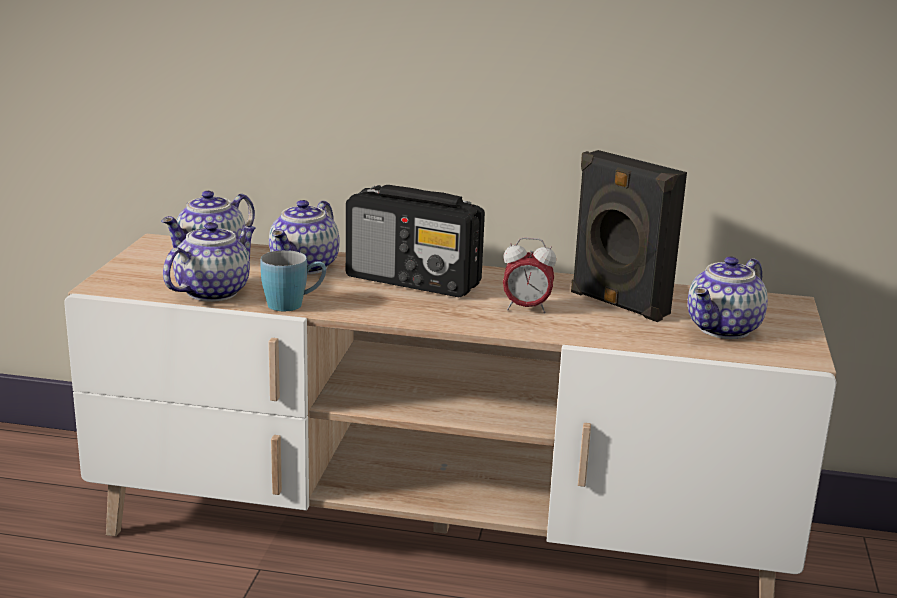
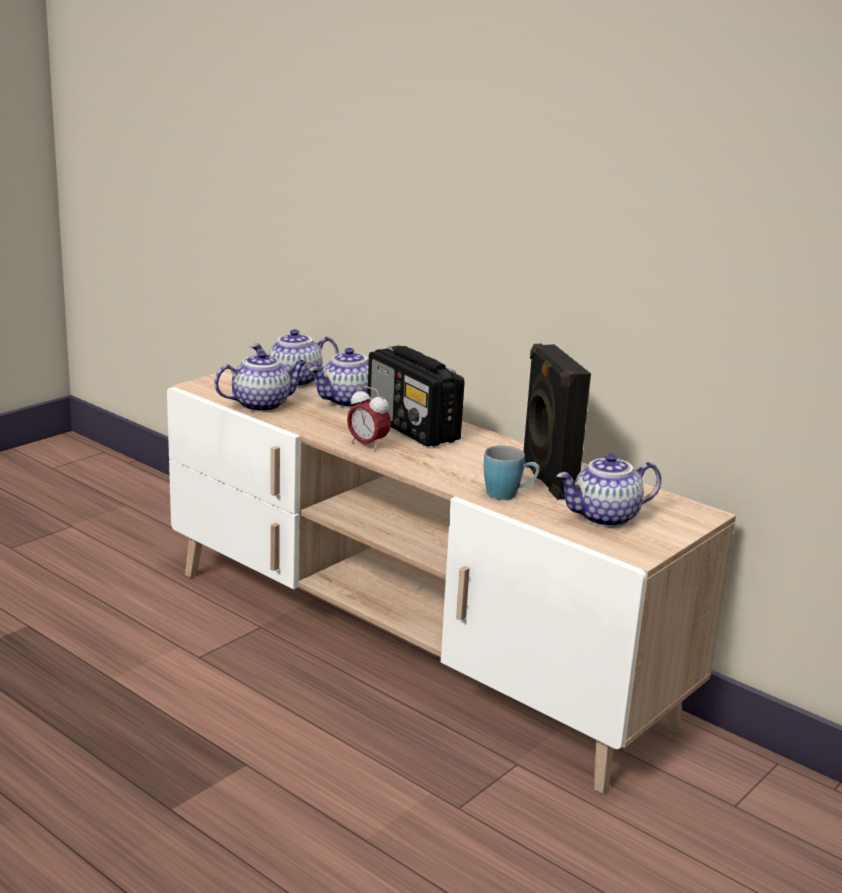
camera: 30 degrees right, 0 degrees up
(294, 304) = (303, 425): blue mug -> blue mug (509, 495)
(526, 308) = (467, 466): alarm clock -> alarm clock (367, 445)

